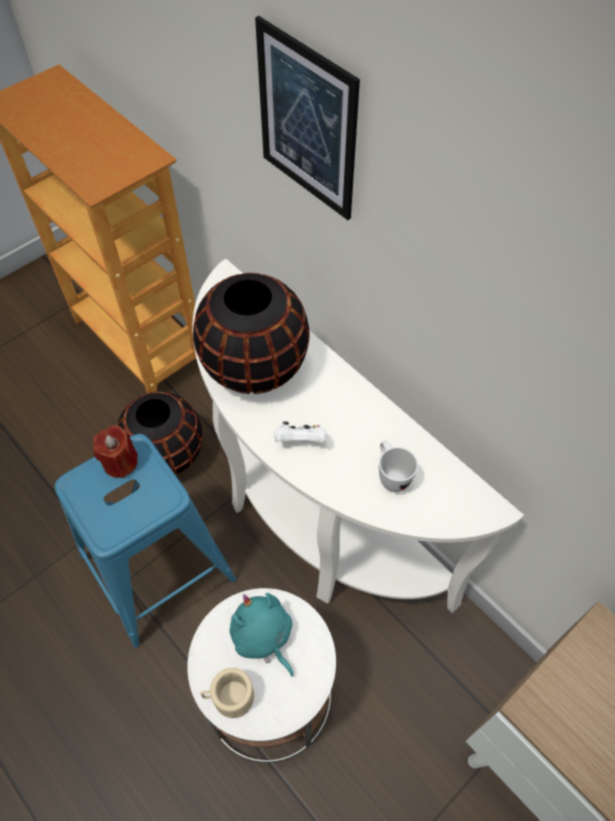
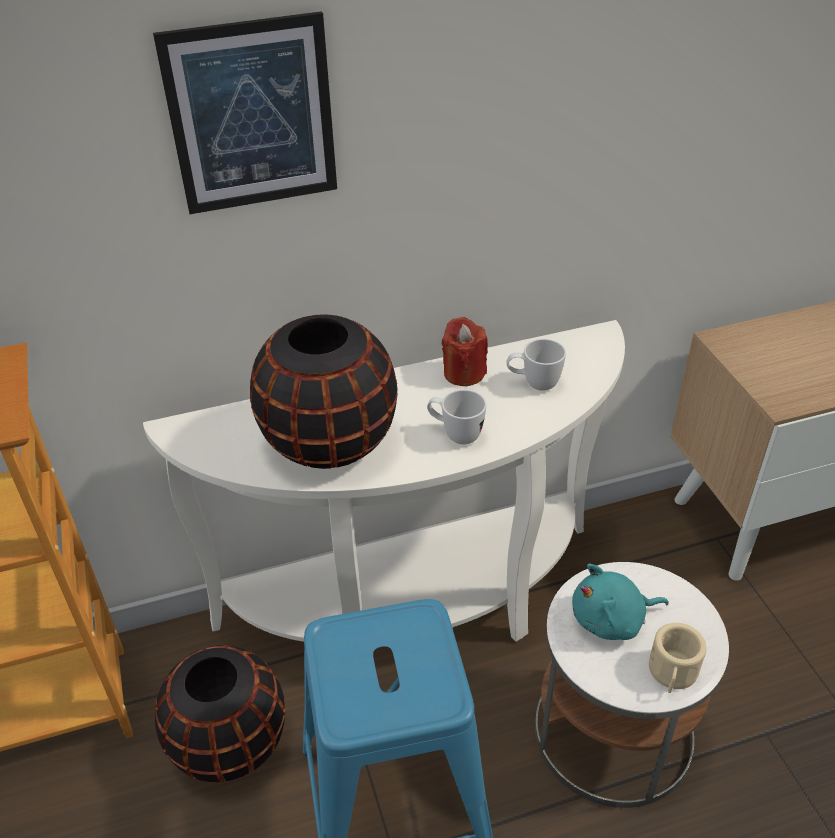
camera: 65 degrees left, 15 degrees down
(120, 462) = (341, 656): red candle -> red candle (464, 373)
(300, 441) = (455, 434): white game controller -> white mug

